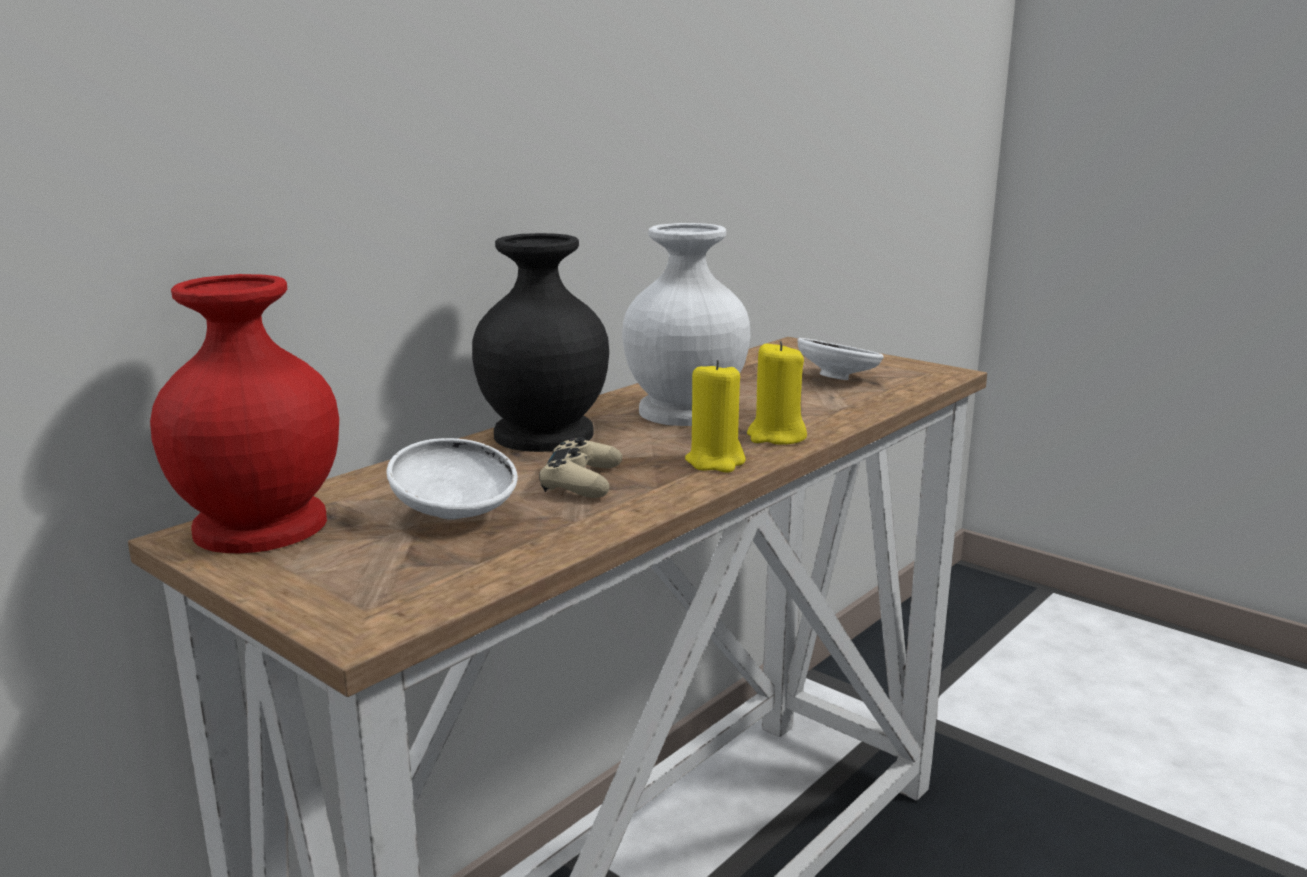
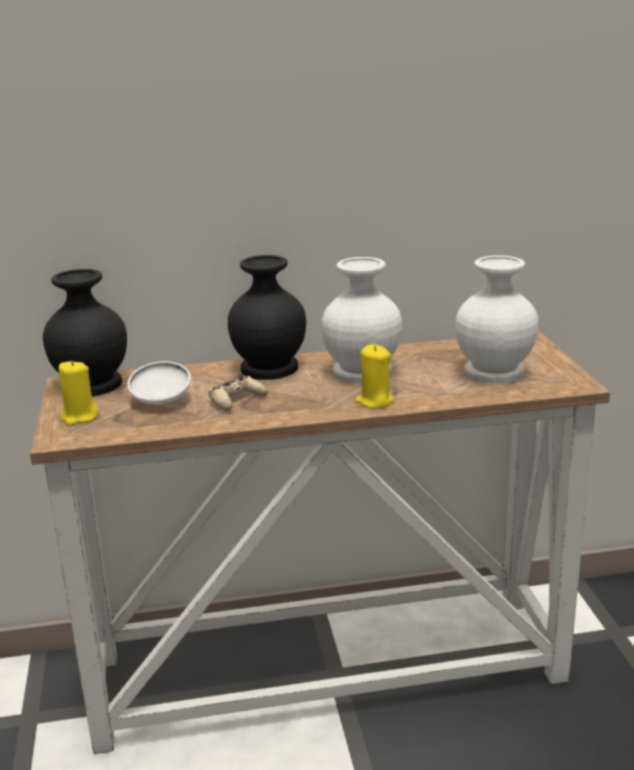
camera: 40 degrees right, 5 degrees up
(264, 525) = (93, 384): red vase -> black vase
(715, 461) = (315, 407): yellow candle -> yellow candle (79, 417)
(839, 379) = (496, 372): white bowl -> white vase

